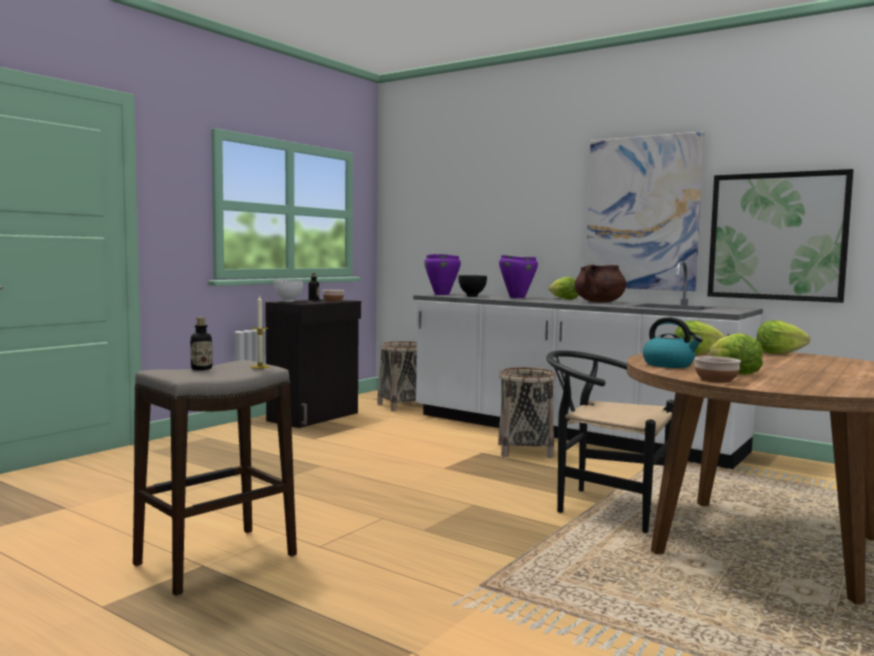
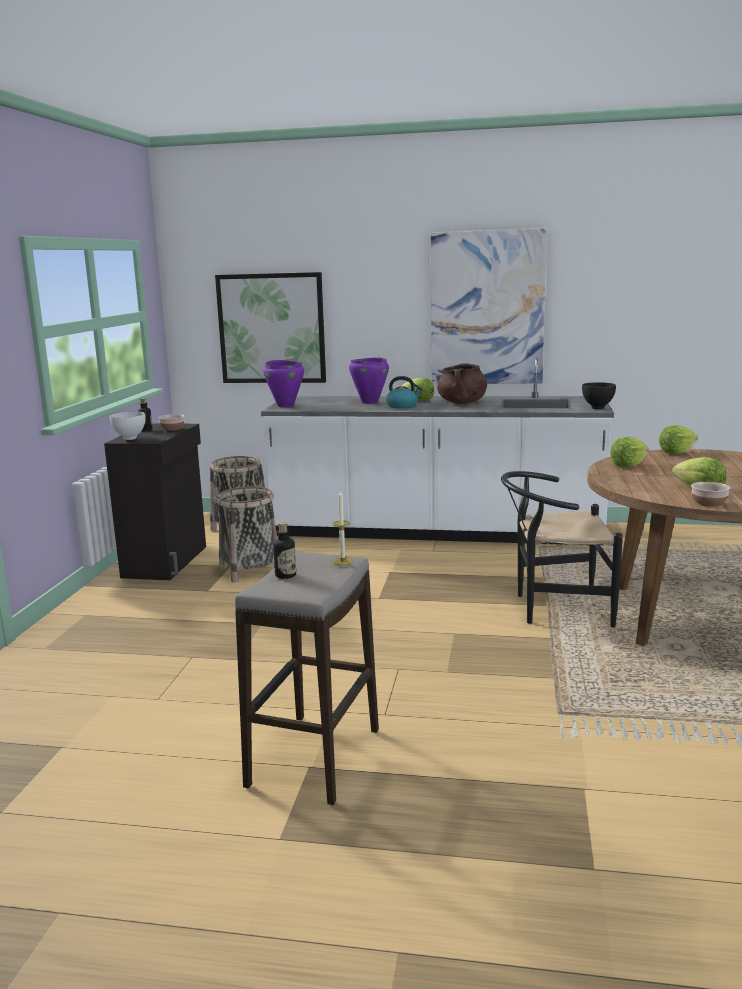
camera: 25 degrees left, 10 degrees up
(472, 296) = (325, 406): black bowl -> black bowl (598, 408)
(525, 450) = (424, 561): basket -> basket (250, 570)
(669, 365) = (641, 486): kettle -> kettle (403, 406)
(777, 236) = (615, 329): picture -> picture (271, 328)

